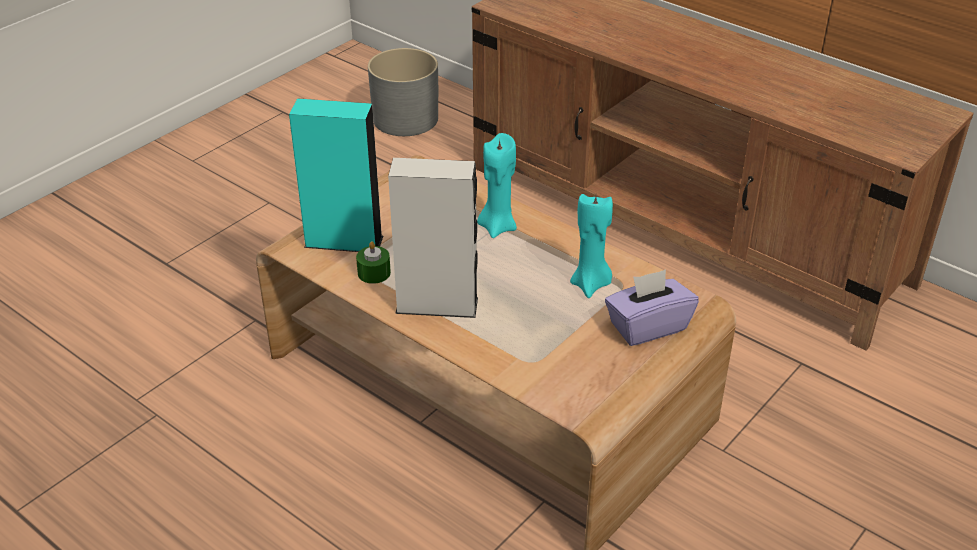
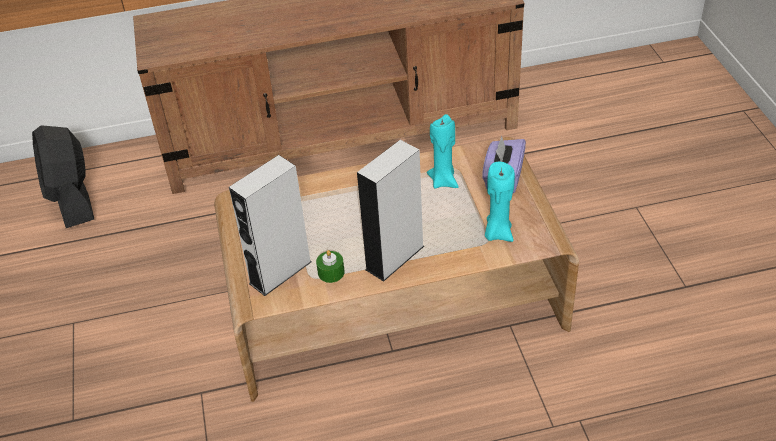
camera: 50 degrees left, 5 degrees up
(343, 241) = (280, 272): turquoise speaker -> grey speaker
(405, 119) = (72, 199): grey planter -> black fan
(497, 227) = (345, 192): turquoise candle -> turquoise candle (497, 233)

